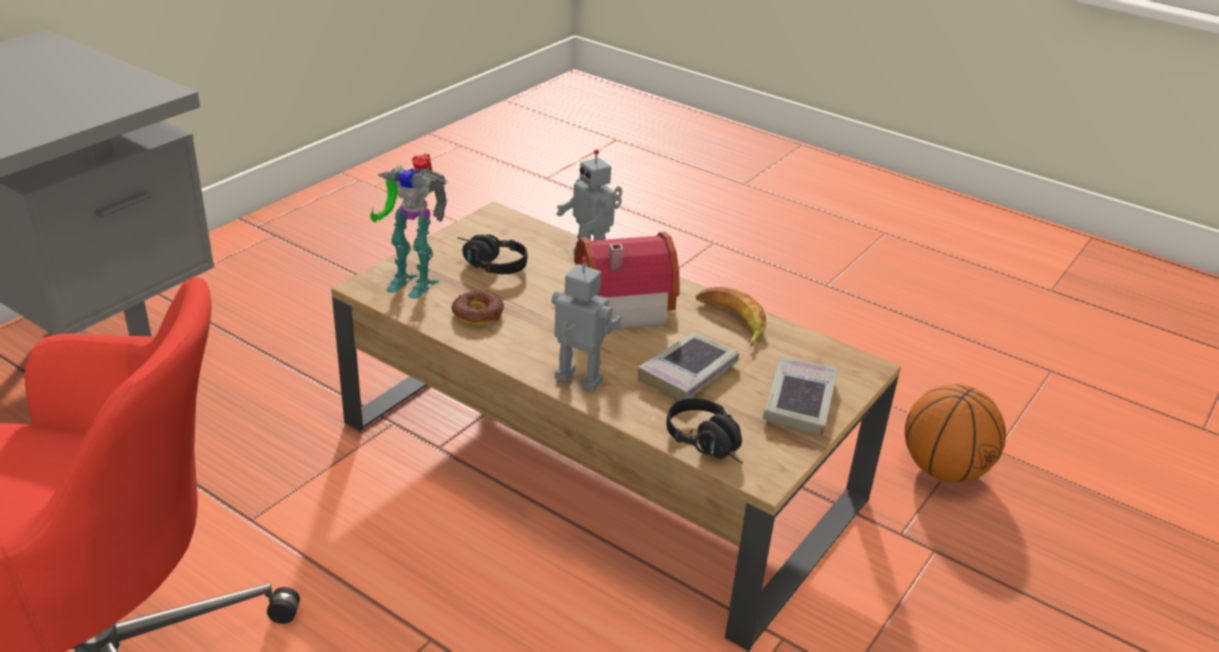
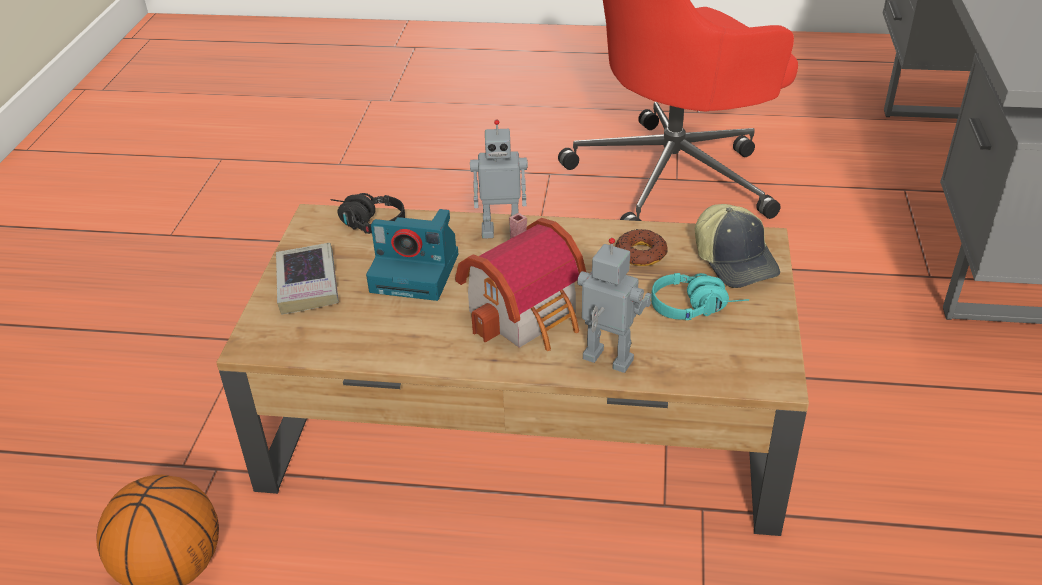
camera: 155 degrees right, 5 degrees up
(412, 281) = (735, 260): toy robot -> cap
(487, 264) = (697, 307): black headphones -> turquoise headphones
(688, 373) = (417, 272): book -> camera
(731, 321) = (409, 342): banana -> none

